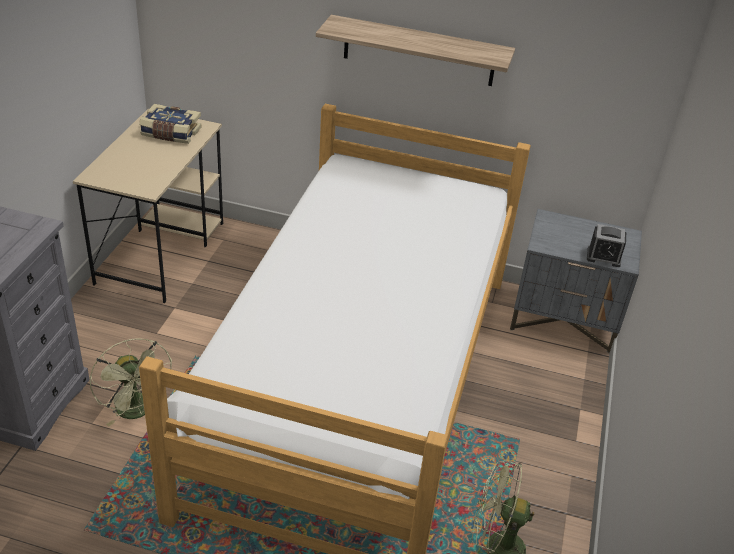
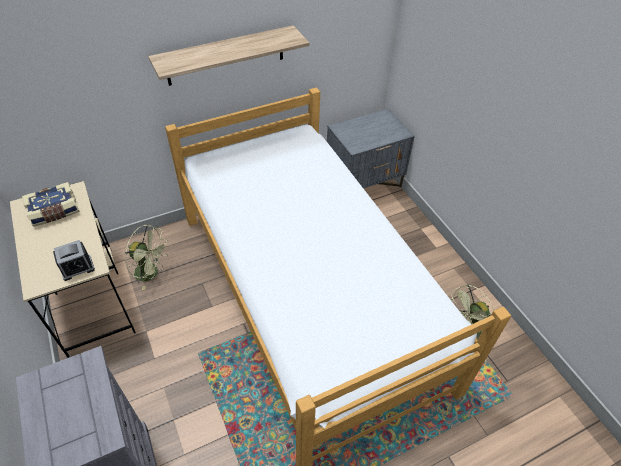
camera: 40 degrees left, 10 degrees up
(138, 412) = (205, 420): green fan -> green fan (151, 273)
(603, 257) = (389, 135): alarm clock -> alarm clock (77, 268)

